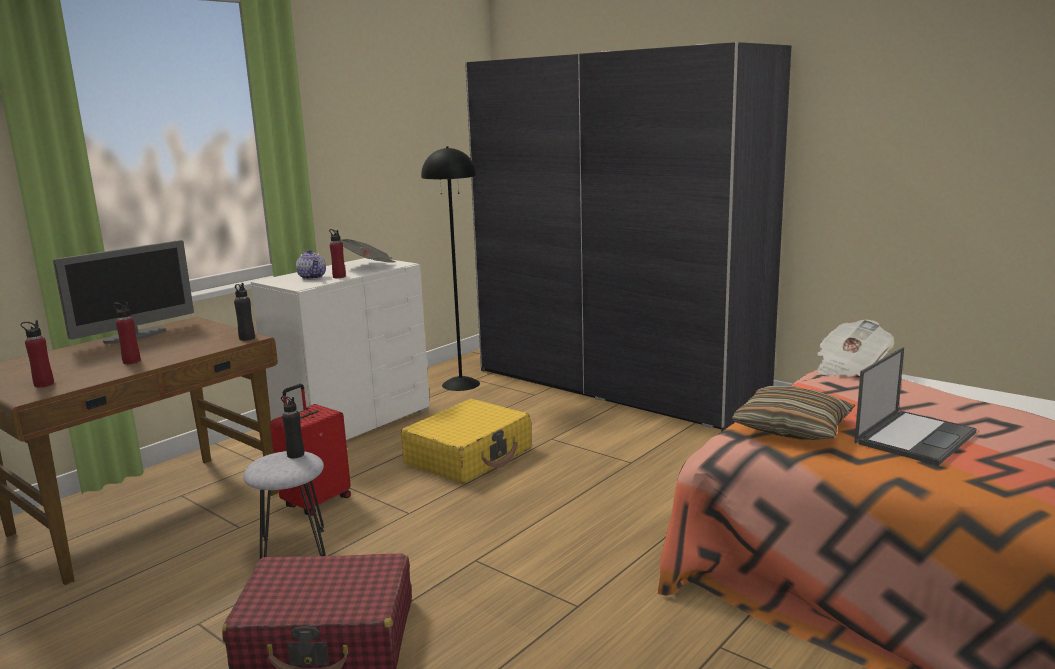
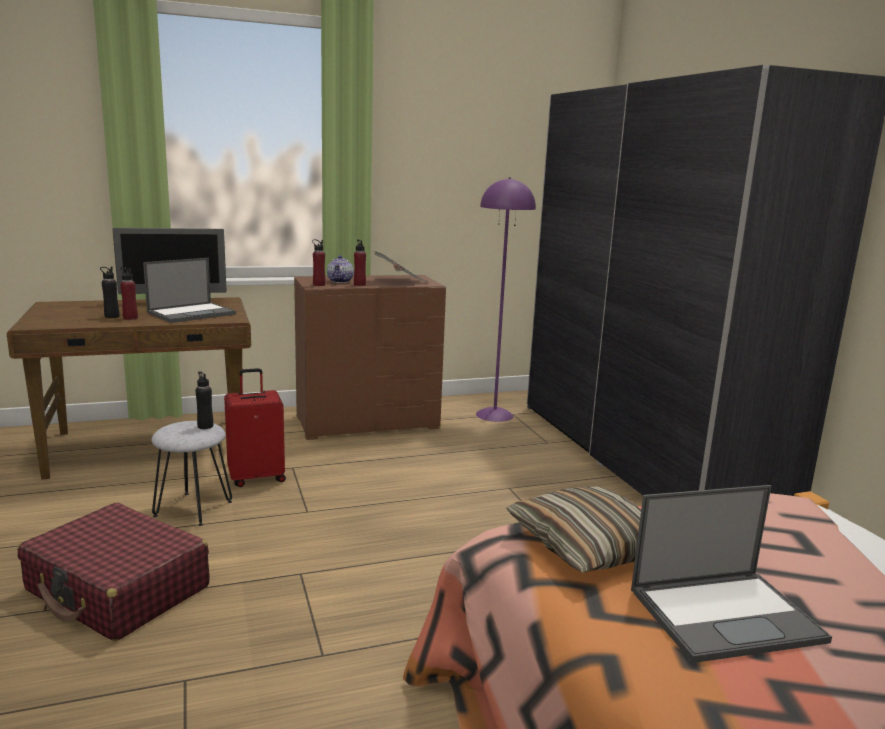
camera: 30 degrees right, 0 degrees up
(44, 384) = (54, 320): red bottle -> red bottle (319, 285)
(190, 342) = (192, 313): none -> laptop
(247, 338) = (230, 319): black bottle -> black bottle (112, 316)
(352, 422) = (367, 422): white dresser -> brown dresser
(461, 384) = (495, 415): black floor lamp -> purple floor lamp
(469, 456) = (417, 480): yellow suitcase -> none
(849, 368) = (791, 502): newspaper -> none

